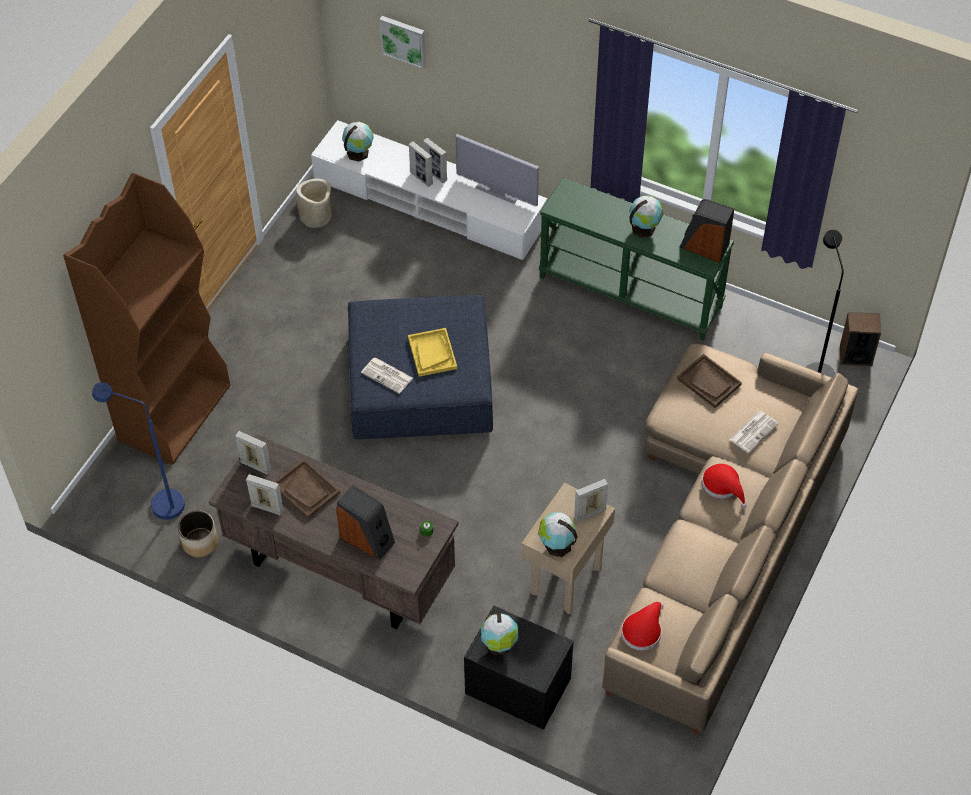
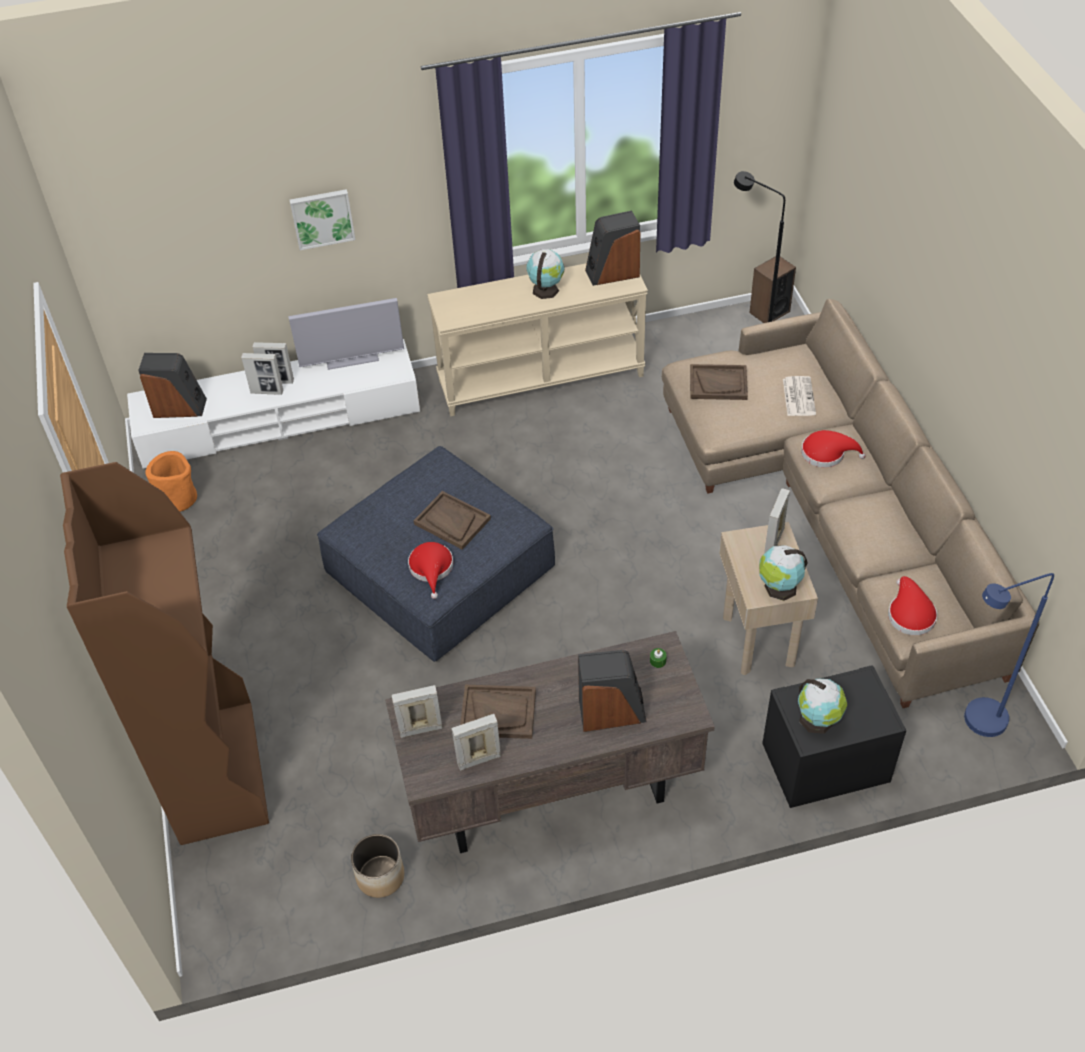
camera: 40 degrees left, 5 degrees down
(158, 503) = (294, 873): blue floor lamp -> blue floor lamp (975, 724)
(316, 216) = (178, 498): beige planter -> orange planter
(358, 152) = (179, 407): globe -> speaker
(388, 375) = (431, 569): newspaper -> red hat
(404, 40) = (186, 238): picture -> picture (322, 218)
(432, 353) = (452, 521): yellow tray -> brown tray
(631, 291) = (541, 377): green console table -> beige console table

